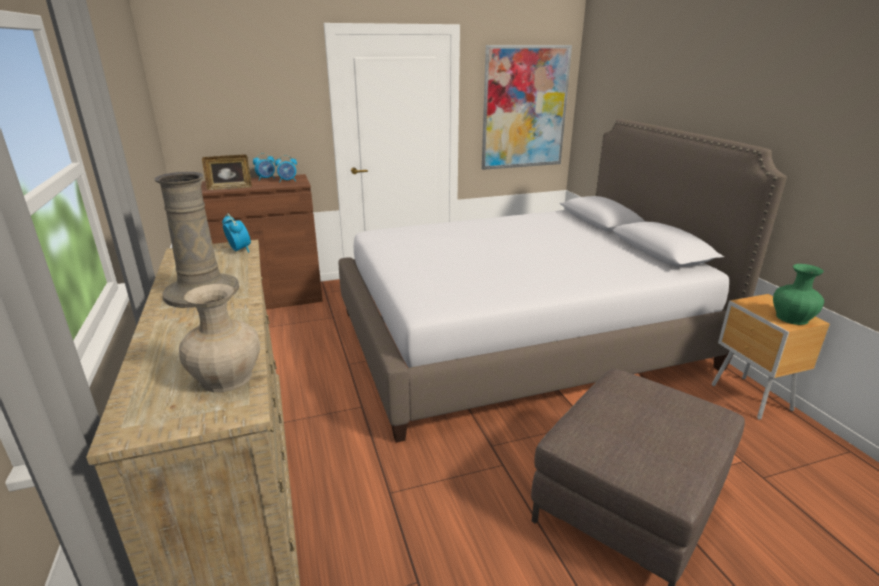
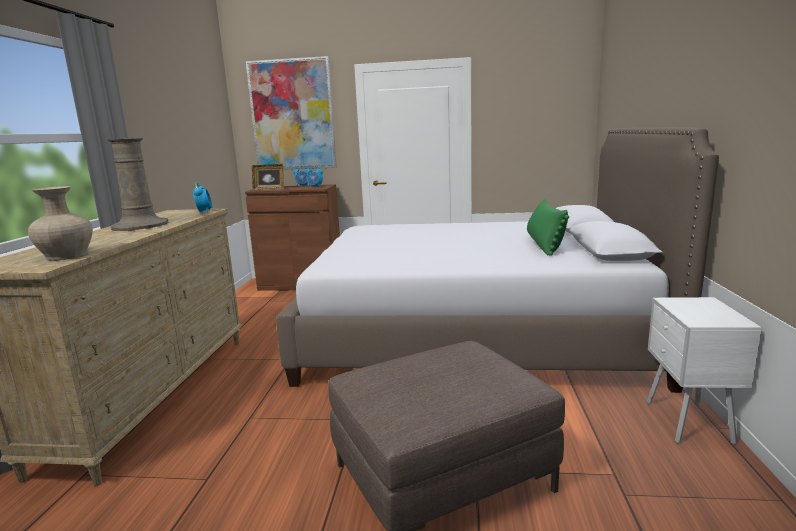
camera: 25 degrees right, 10 degrees down
(525, 108) = (539, 129): picture -> picture (292, 115)
(600, 248) = (544, 244): none -> green pillow
(751, 399) = (687, 423): brown nightstand -> white nightstand
(791, 318) = (712, 317): green vase -> none

